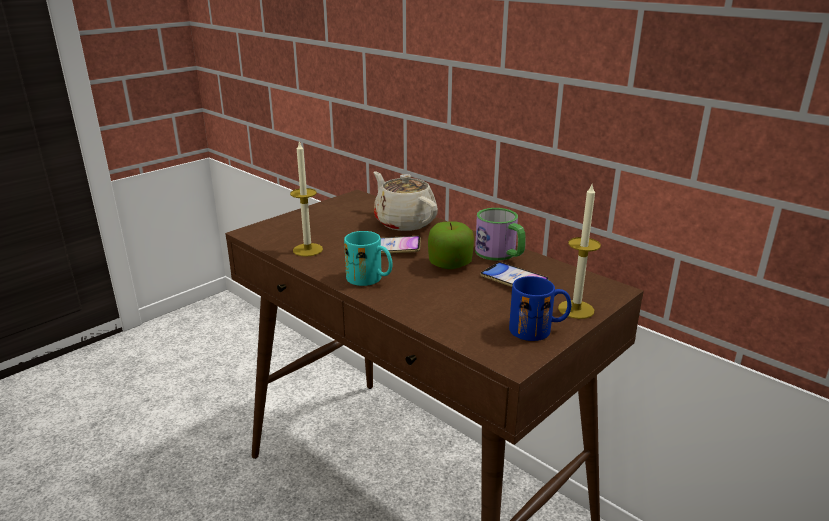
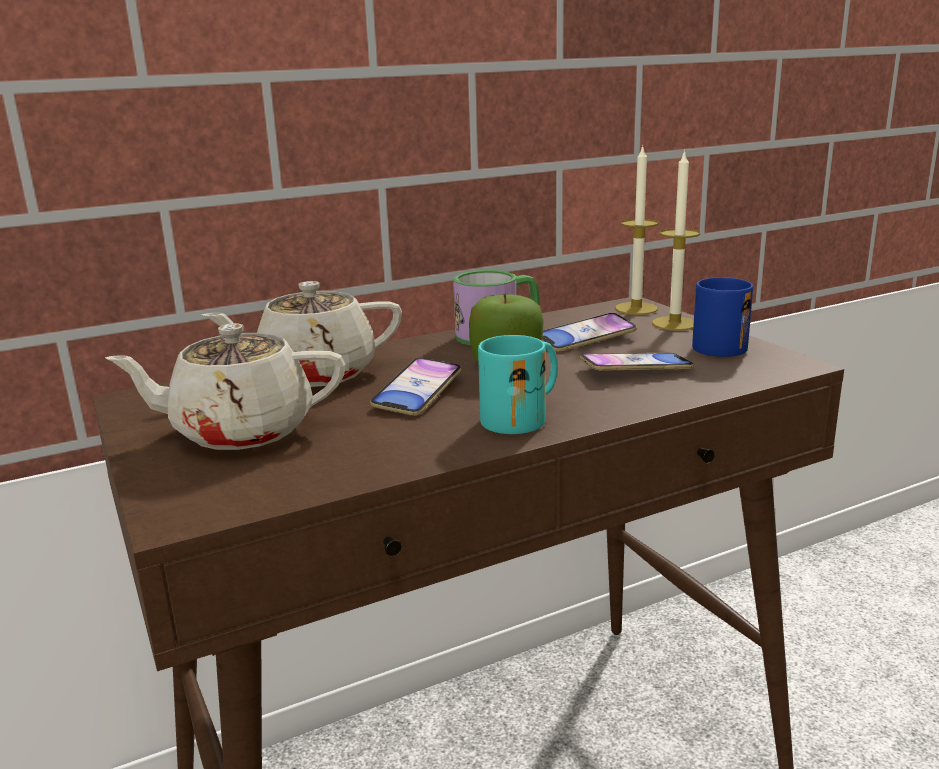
camera: 70 degrees left, 5 degrees down
(308, 250) = (350, 458): candle -> candle (636, 308)
(329, 223) = (240, 431): none -> beige teapot
(463, 303) = (635, 369): none -> phone

